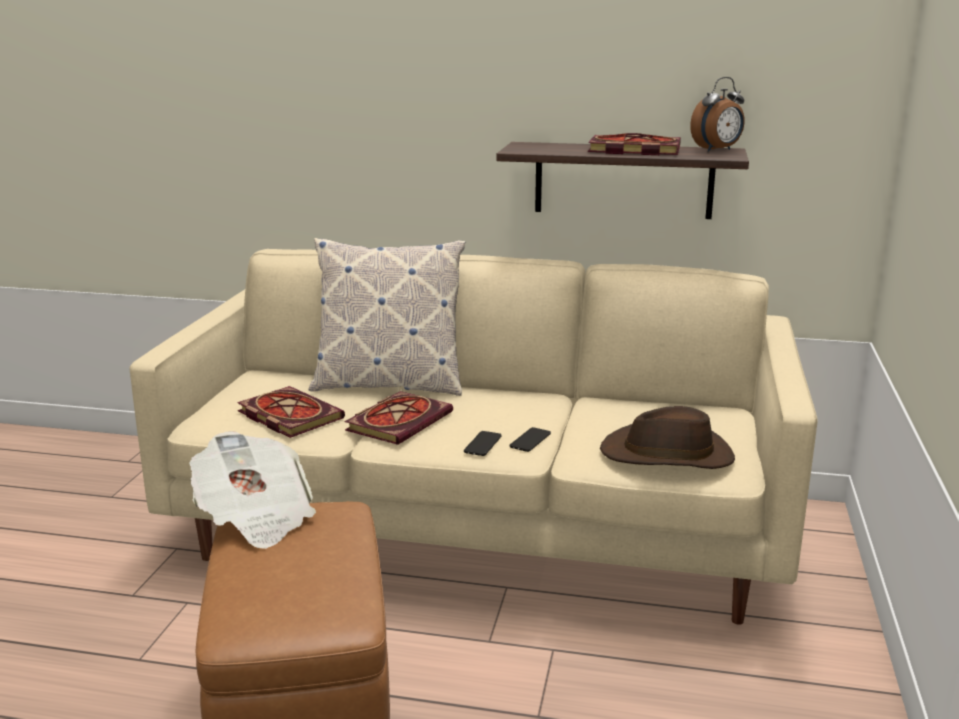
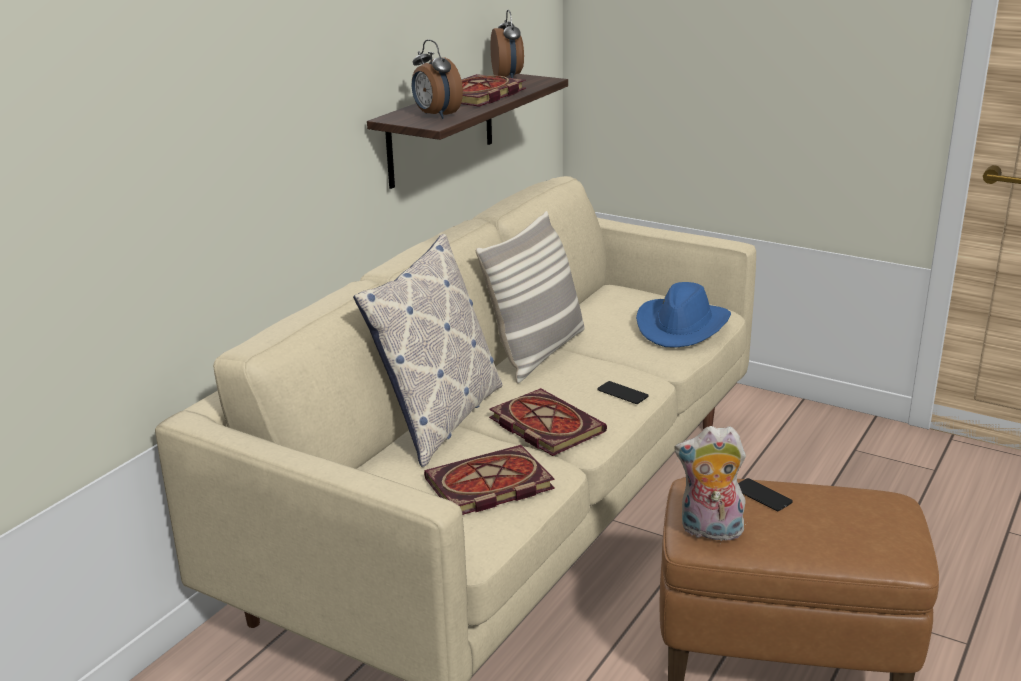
camera: 70 degrees left, 5 degrees up
(255, 518) = (709, 531): newspaper -> plush toy
(530, 440) = (625, 372): phone -> phone (762, 495)
(541, 400) = (537, 353): none -> pillow
(544, 148) = (435, 115): none -> alarm clock
(668, 455) = (682, 327): brown hat -> blue hat

